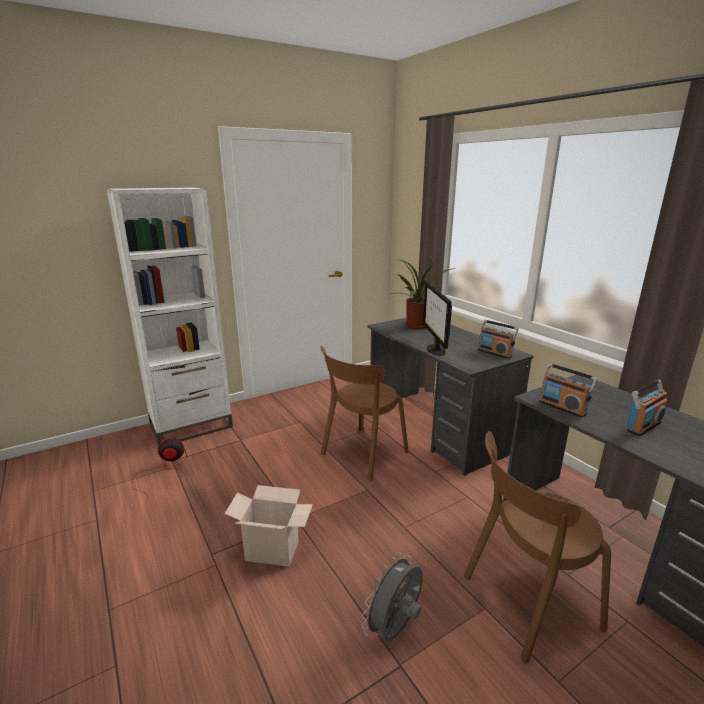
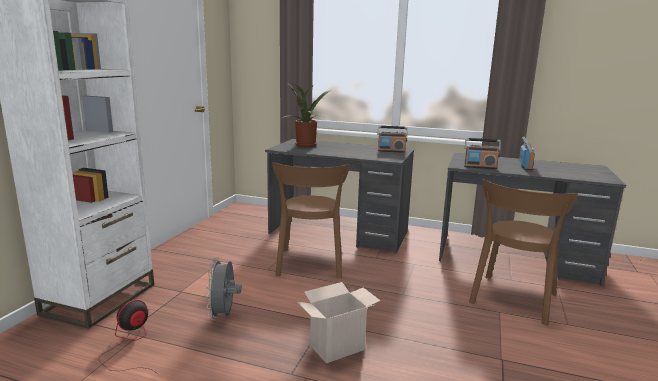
camera: 40 degrees left, 5 degrees down
(395, 629) = (475, 345): grey fan -> grey fan (224, 315)
(435, 350) = (351, 155): monitor -> none

